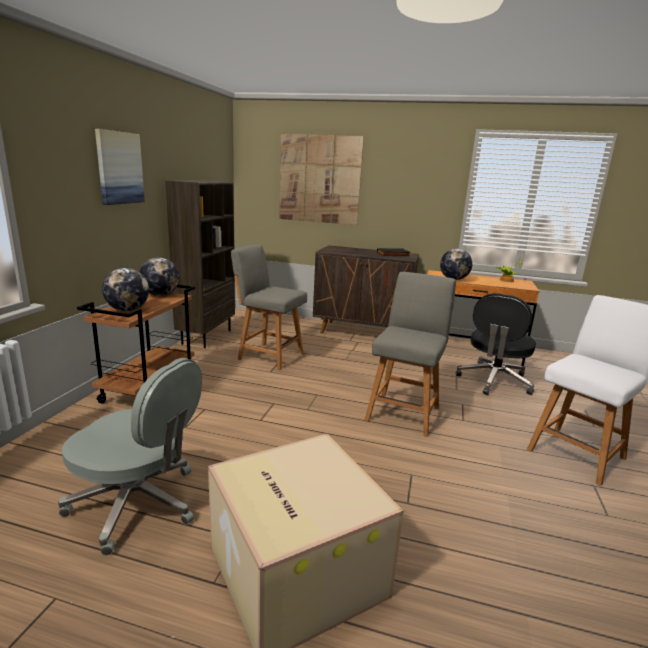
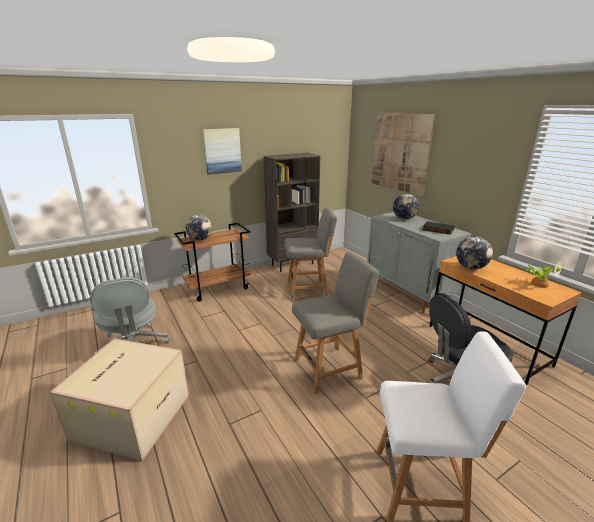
camera: 45 degrees right, 5 degrees up
(160, 295) = (233, 232): globe -> globe (404, 218)
(269, 355) = (308, 289): grey chair -> grey chair turned 105 degrees clockwise
(362, 332) = (408, 293): brown cabinet -> grey cabinet

